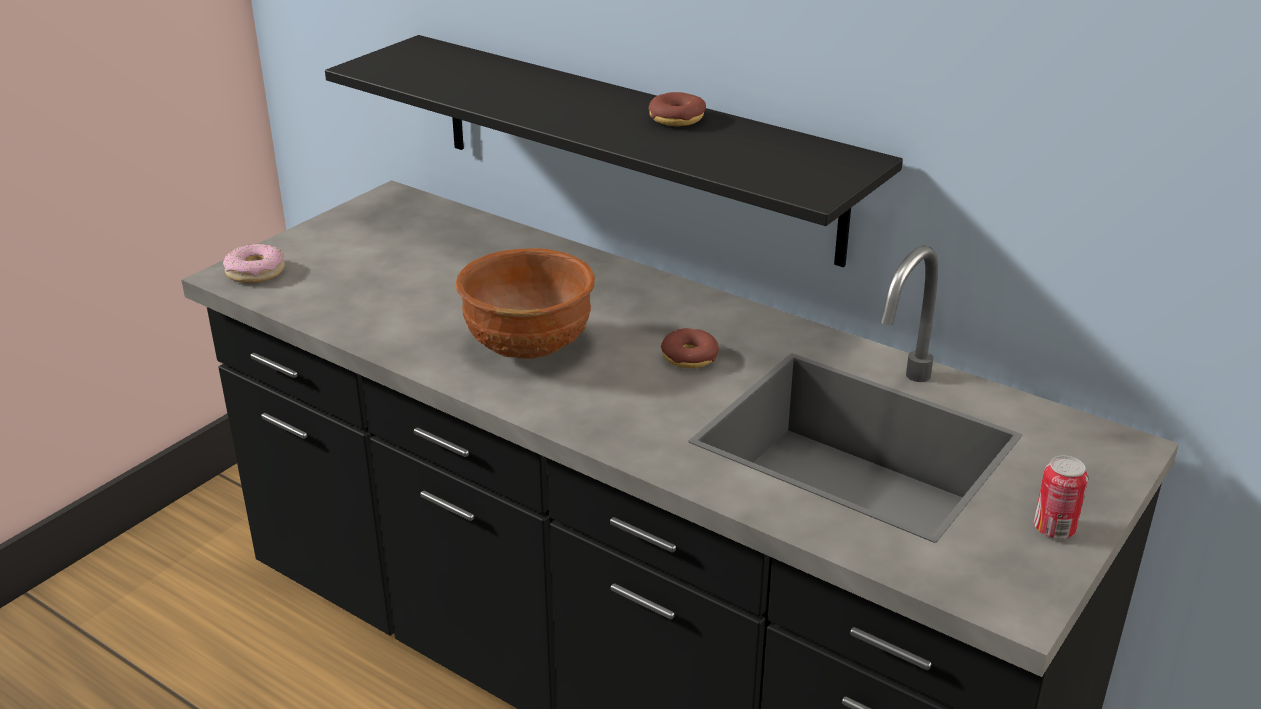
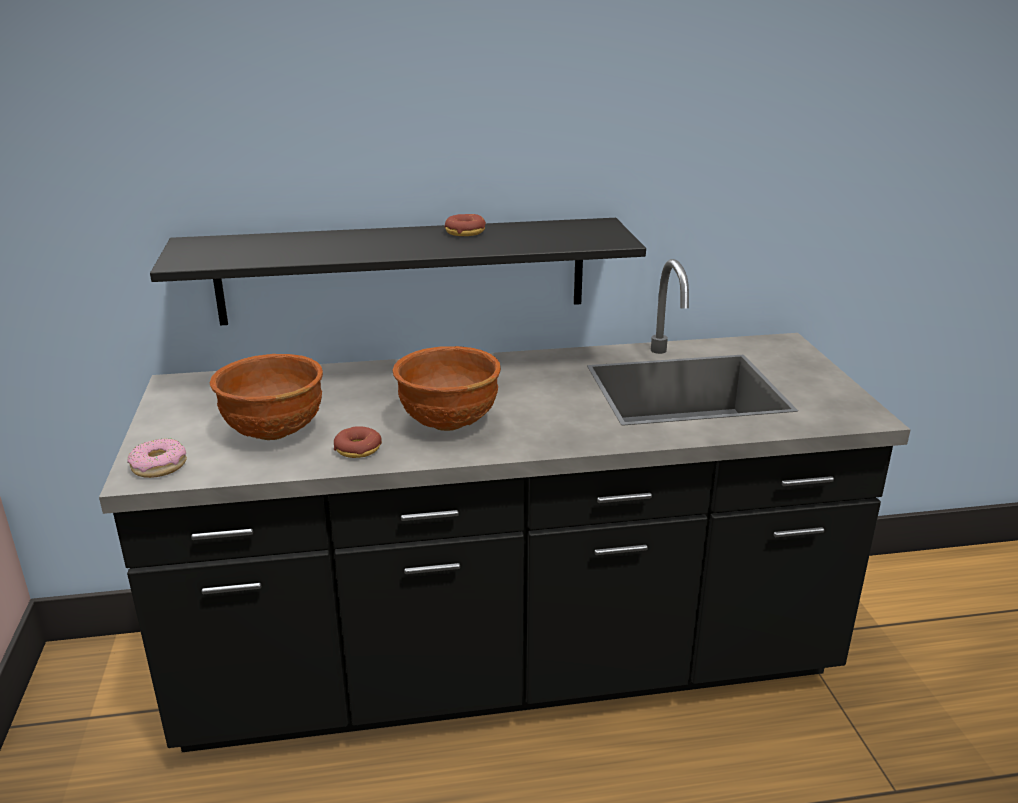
camera: 45 degrees left, 5 degrees down
(381, 282) = (274, 432): none -> brown bowl
(689, 357) = (543, 388): donut -> donut (358, 449)
(1054, 529) = (824, 383): can -> none

